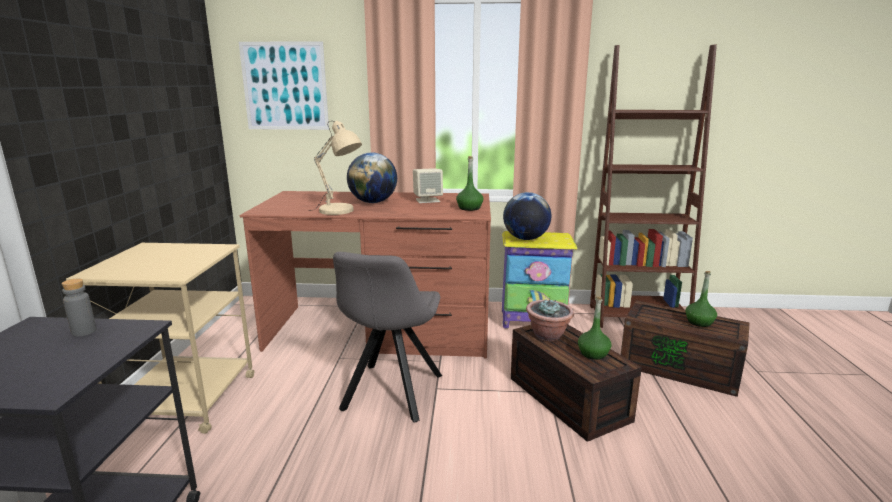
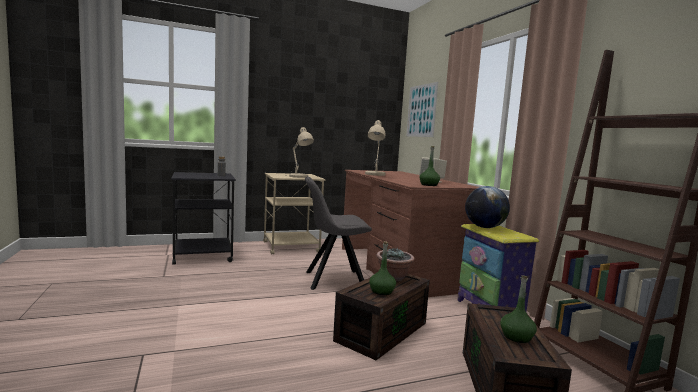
camera: 65 degrees right, 10 degrees down
(191, 258) = (299, 177): none -> beige table lamp
(373, 202) = (405, 177): globe -> none

